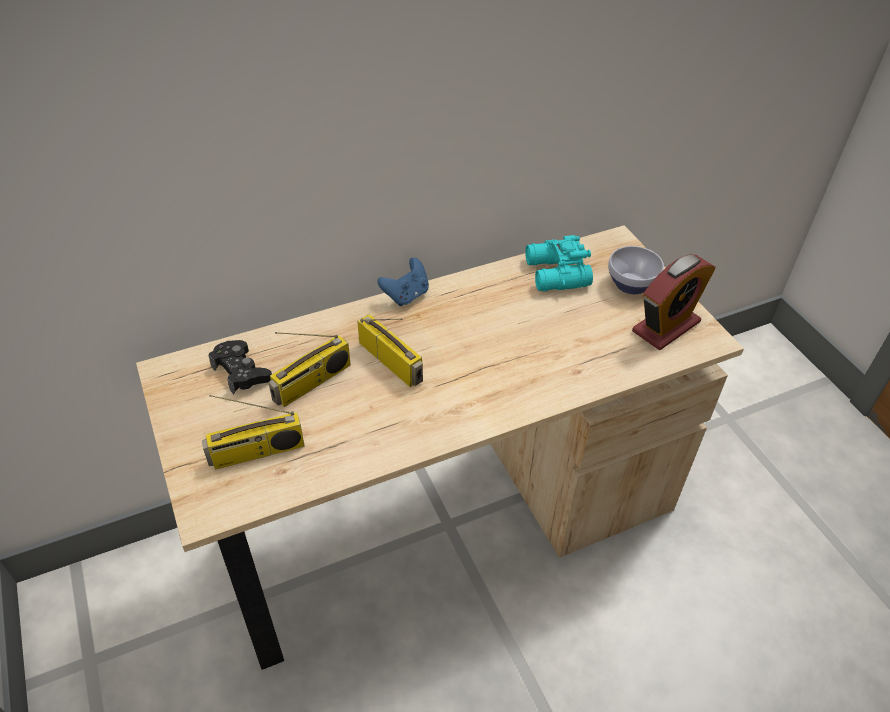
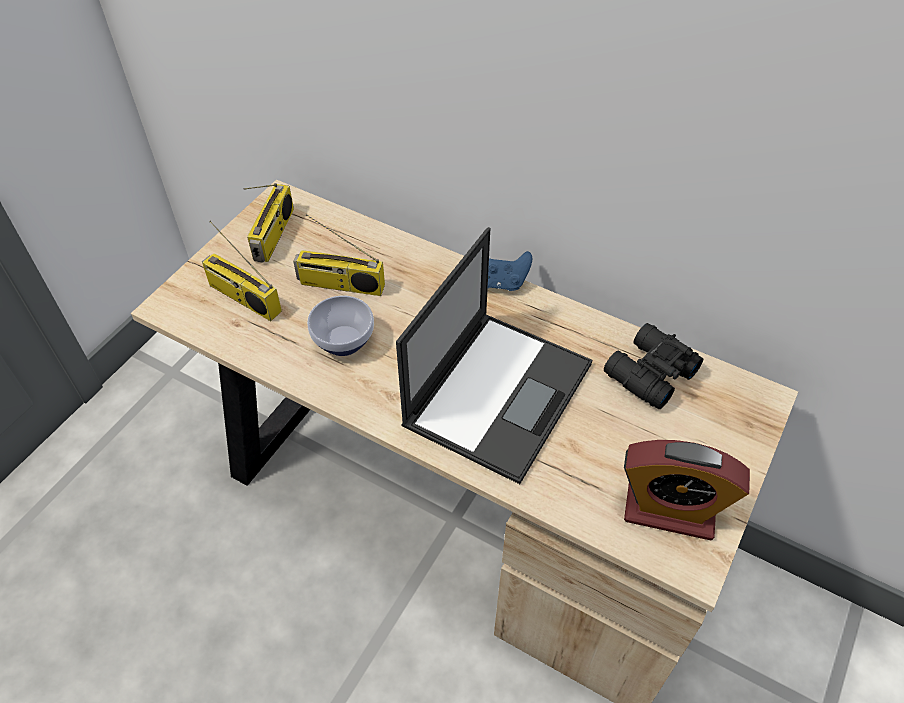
camera: 55 degrees right, 5 degrees up
(241, 372) = (315, 238): black game controller -> none
(392, 361) = (410, 319): radio -> radio (274, 235)
(506, 351) = (499, 392): none -> laptop
(555, 274) = (647, 373): turquoise binoculars -> black binoculars
(630, 283) = (706, 444): bowl -> bowl (345, 340)

